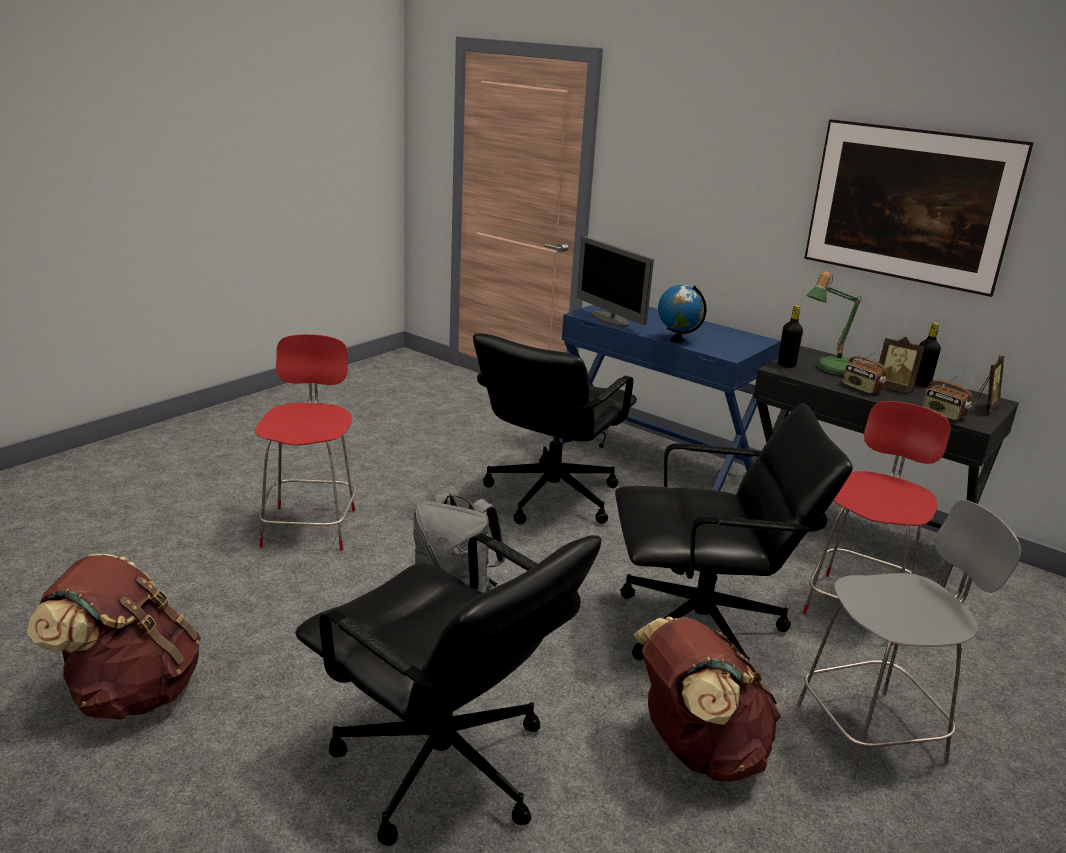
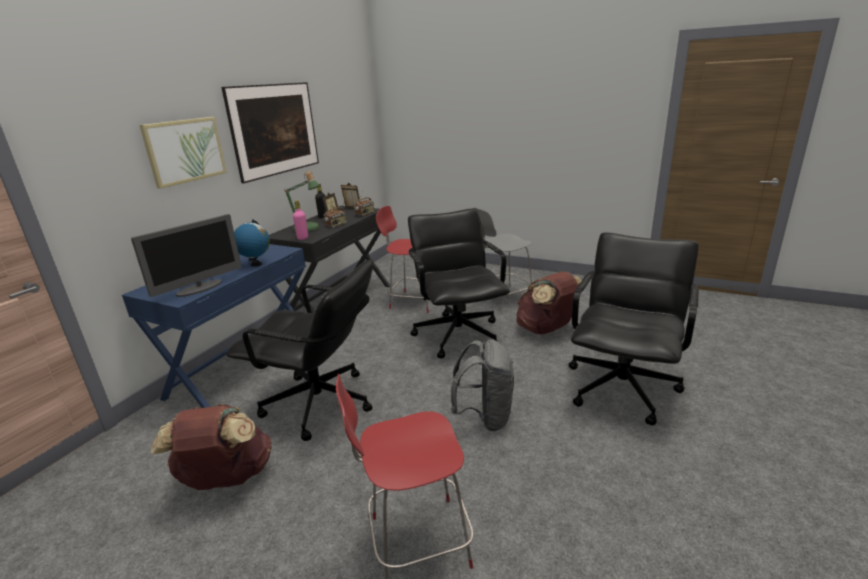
camera: 100 degrees left, 0 degrees up
(130, 692) = (711, 552): brown backpack -> brown backpack (226, 479)
(742, 186) = (185, 151): none -> picture
(786, 365) = (302, 238): black bottle -> pink bottle
(874, 733) = (502, 298): grey chair -> grey chair turned 90 degrees counterclockwise

